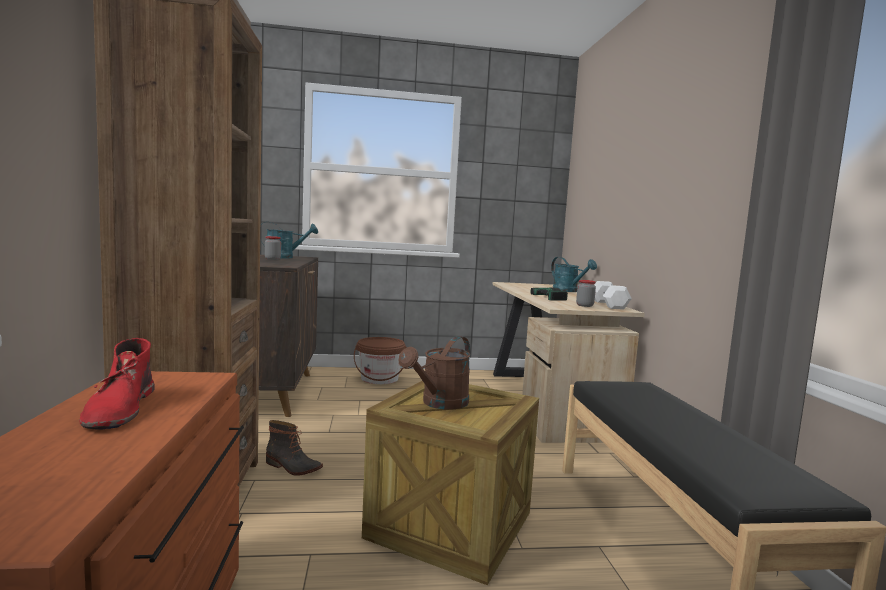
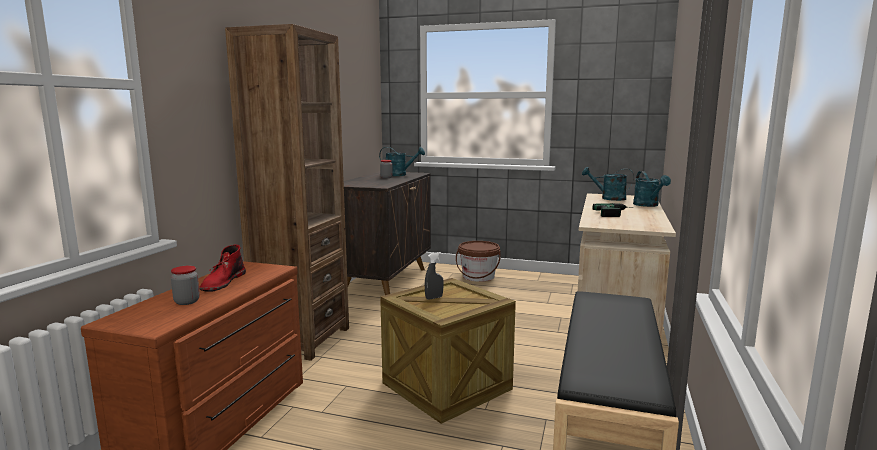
camera: 25 degrees right, 5 degrees up
(292, 467) = (368, 334): boot -> none
(440, 404) = (434, 298): brown watering can -> grey spray bottle
(521, 285) = (608, 198): none -> turquoise watering can
(584, 305) = (625, 223): jar -> jar (187, 301)
(608, 305) = (655, 223): white dumbbell -> none

